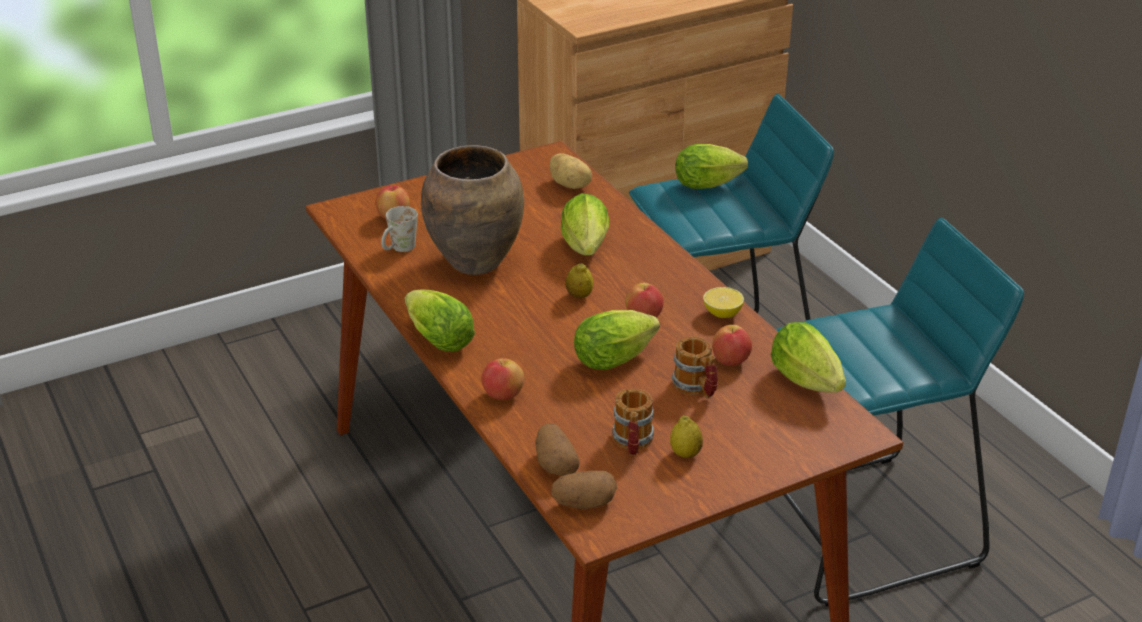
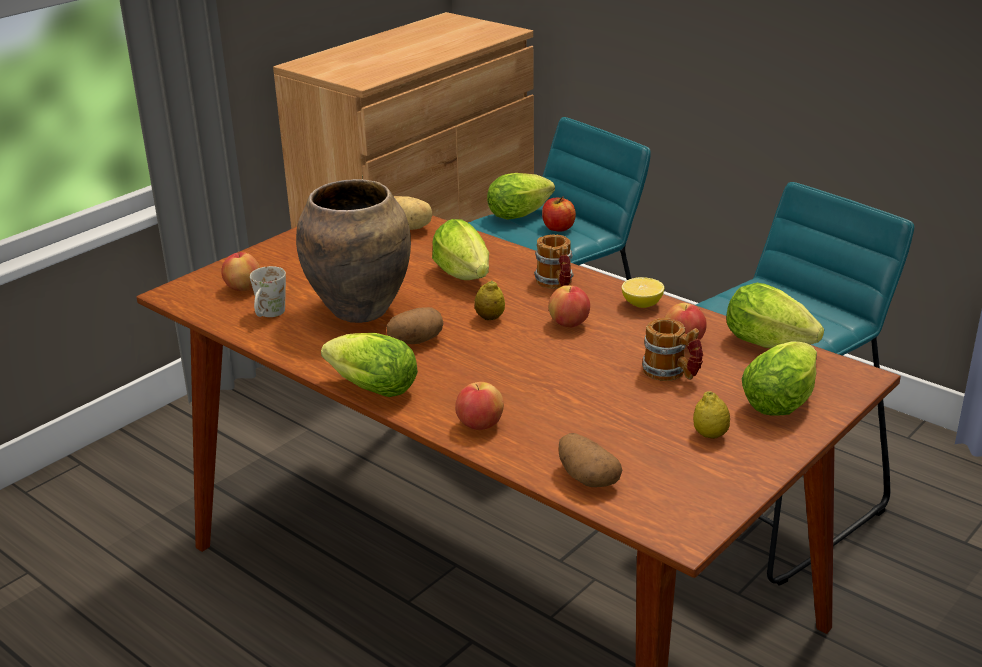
camera: 20 degrees left, 5 degrees down
(584, 503) = (647, 509): potato -> potato (416, 341)
(617, 358) = (572, 364): lettuce -> lettuce (782, 400)
(632, 443) = (650, 438): mug -> mug (556, 284)
(734, 208) = (558, 228): none -> apple

